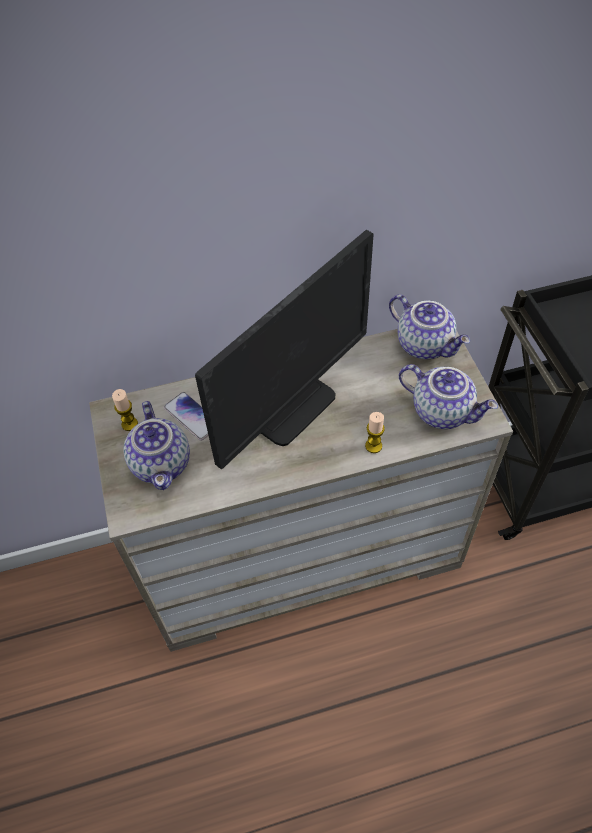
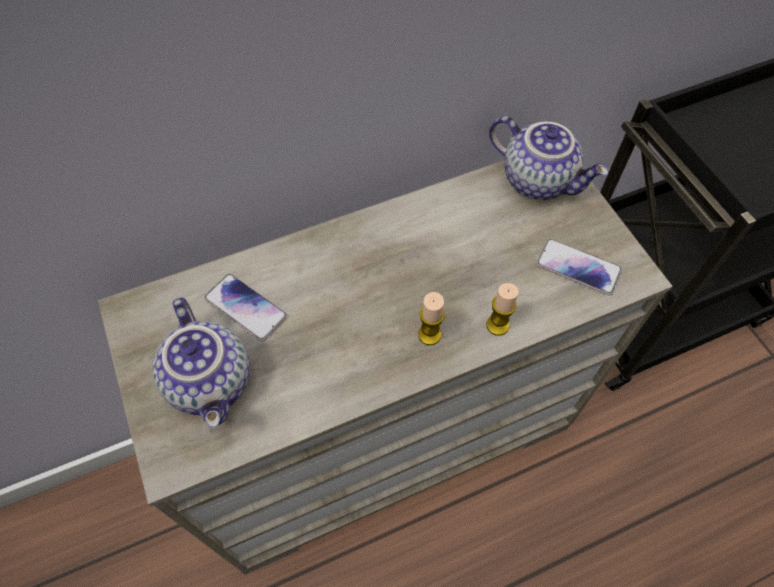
camera: 10 degrees left, 5 degrees up
(129, 424) = (159, 327): candle -> candle (429, 335)
(290, 407) = (378, 281): monitor -> none
(443, 411) = (578, 267): teapot -> phone

